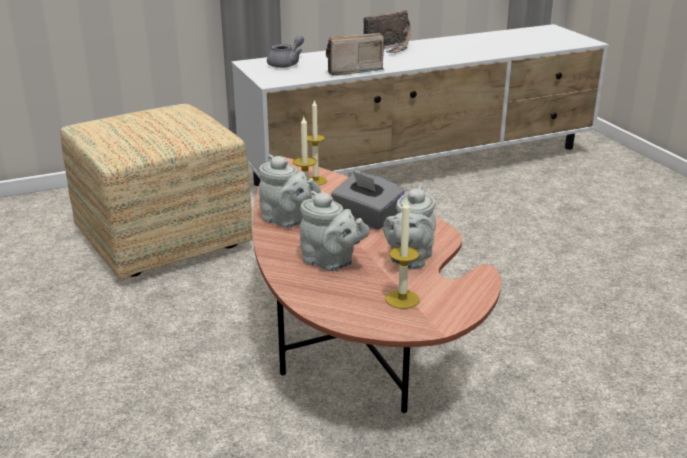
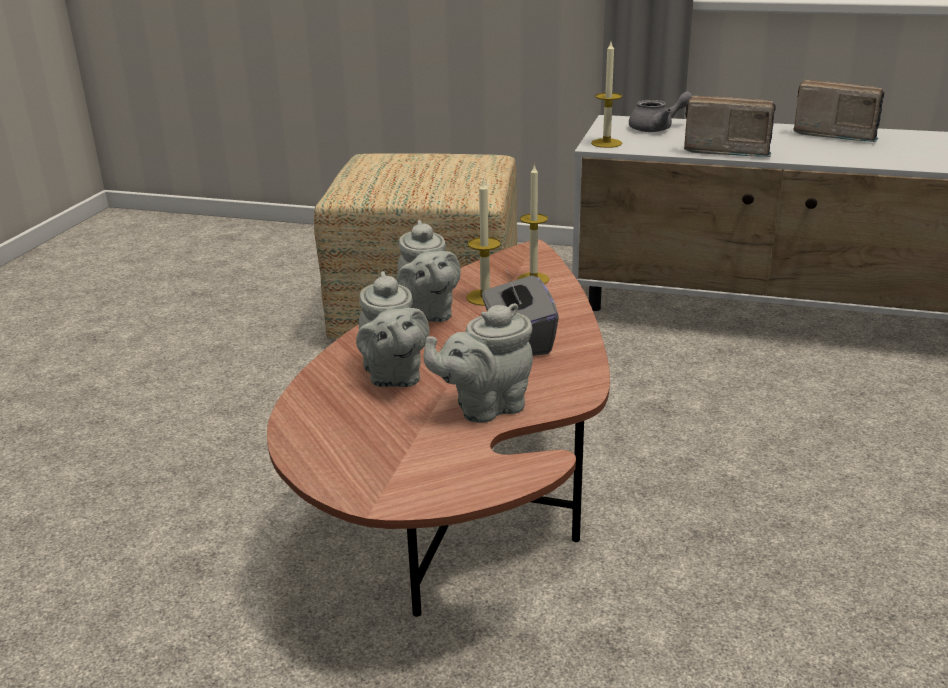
camera: 40 degrees right, 0 degrees up
(391, 49) = (834, 134): radio -> radio turned 150 degrees counterclockwise
(402, 299) = (396, 450): candle -> candle (606, 143)

